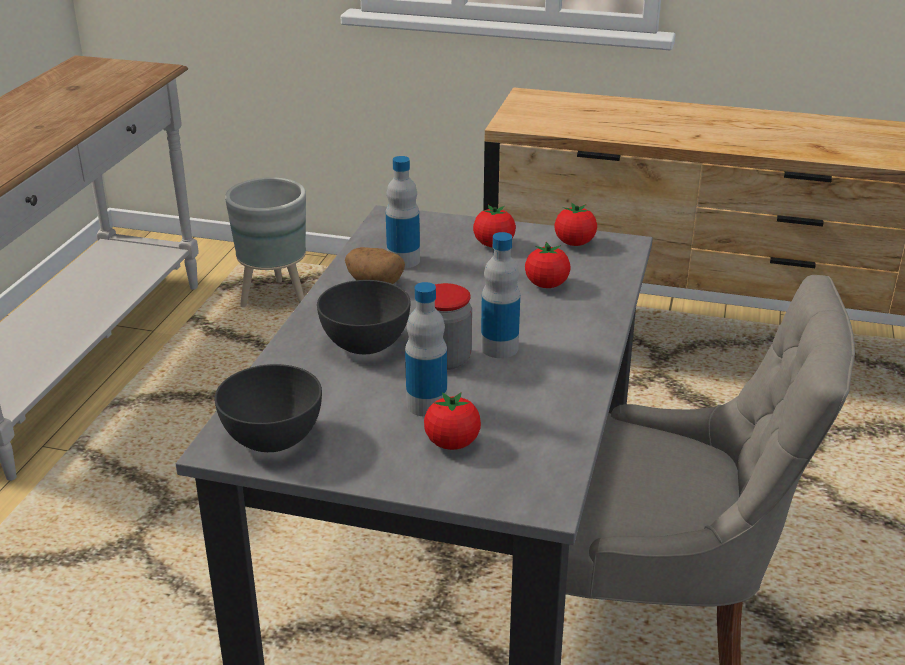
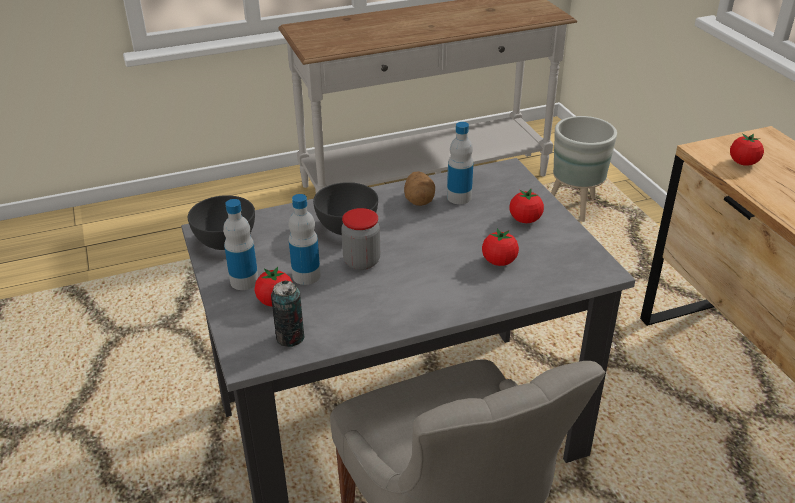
camera: 55 degrees right, 5 degrees up
(499, 348) = (397, 275): bottle -> bottle (244, 281)
(535, 456) = (290, 338): none -> can
(574, 243) = (573, 250): tomato -> tomato (743, 163)

